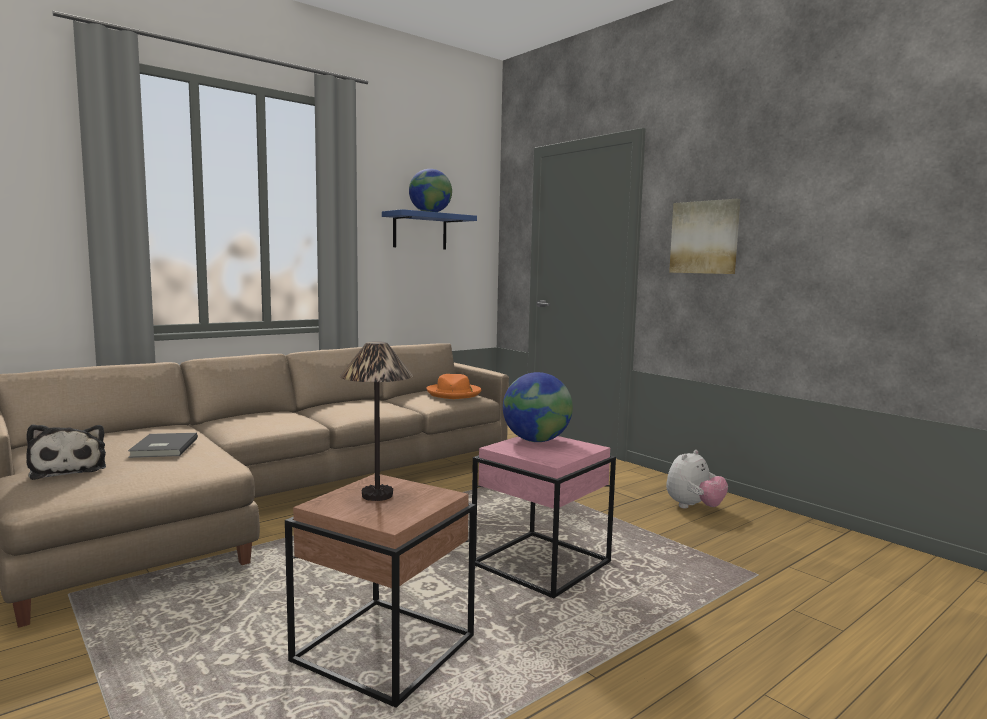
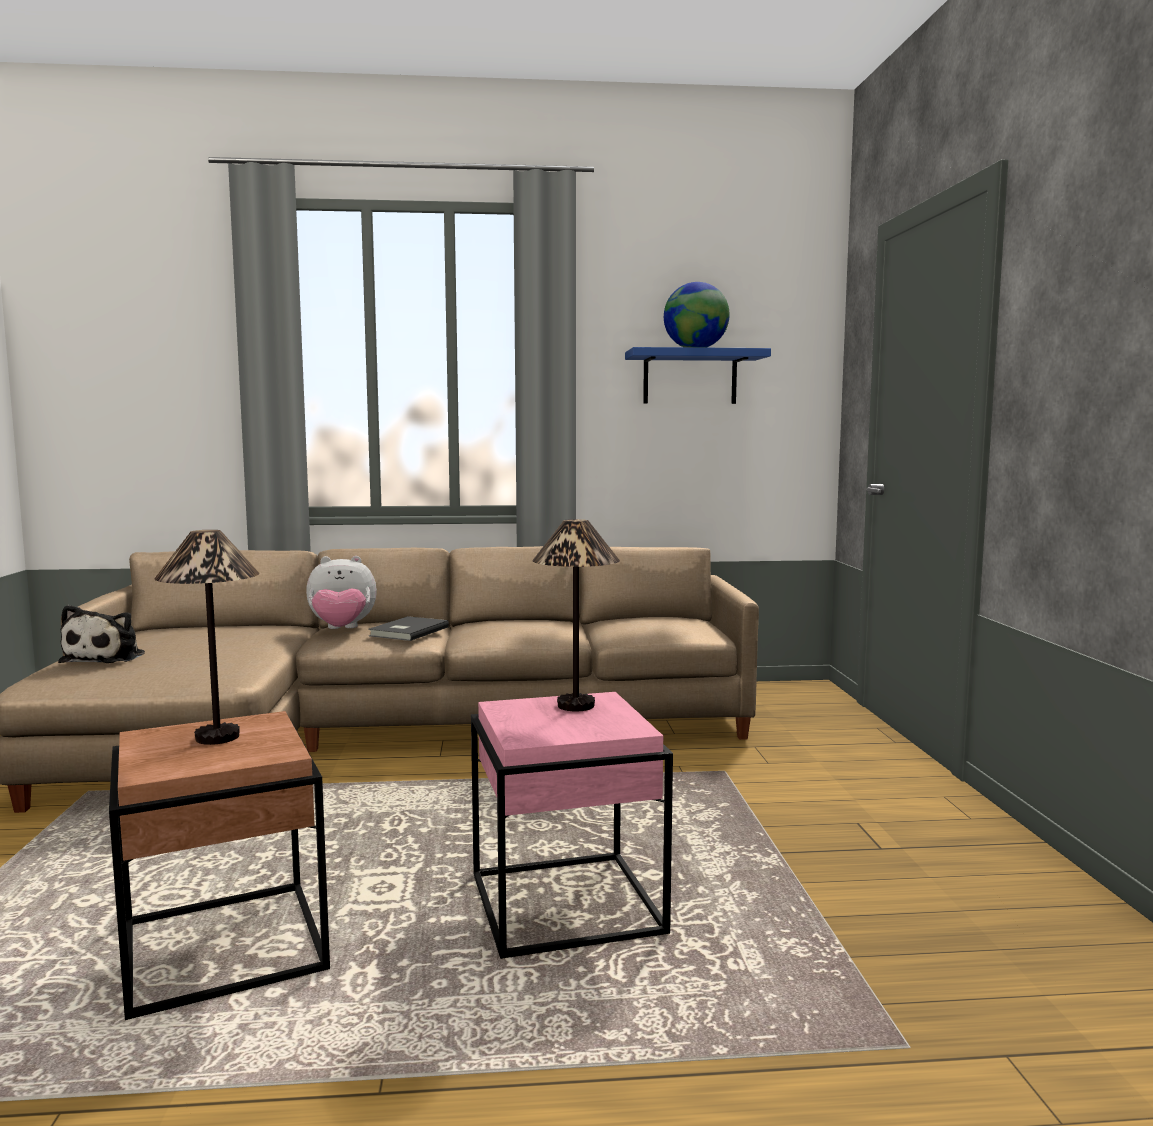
camera: 35 degrees right, 0 degrees up
(162, 448) = (216, 648): grey book -> grey book (407, 631)
(454, 393) = (672, 625): orange hat -> none
(536, 441) = (577, 705): globe -> table lamp
(694, 507) = (972, 889): plush toy -> plush toy (342, 629)
(705, 237) = (1078, 359): picture -> none

